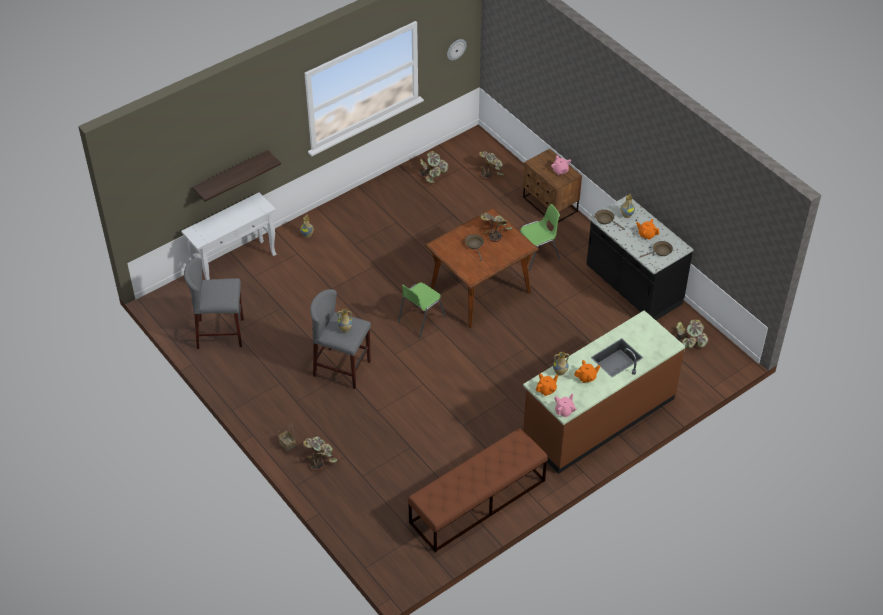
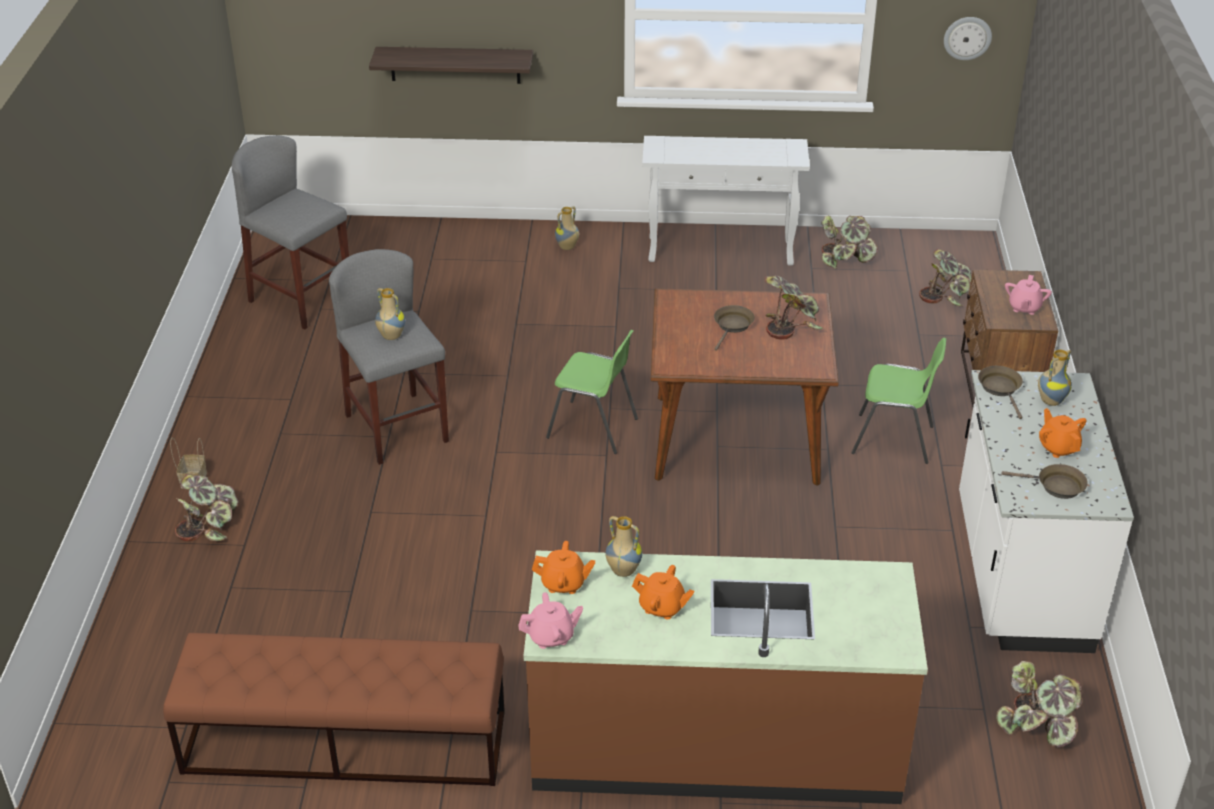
camera: 40 degrees right, 10 degrees down
(236, 264) = (428, 235): white console table -> white console table (722, 251)
(420, 319) = (593, 428): green chair -> green chair turned 150 degrees counterclockwise
(632, 287) = (1019, 574): black counter -> white counter

